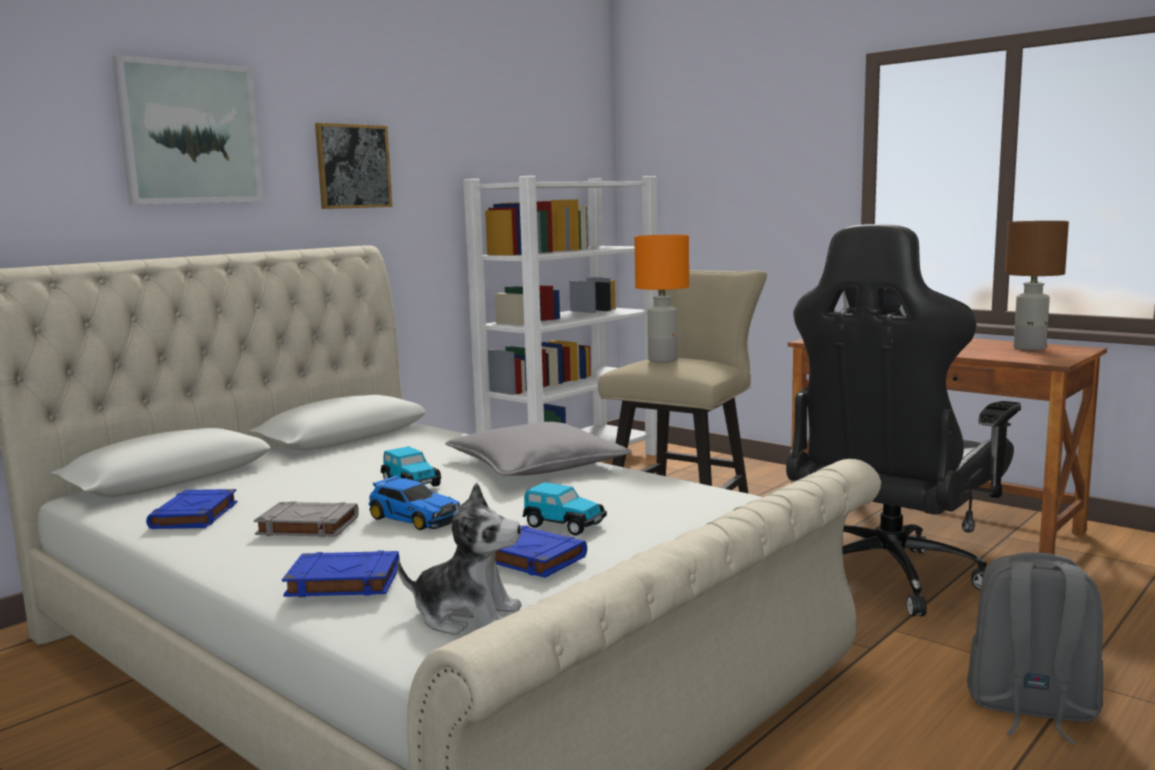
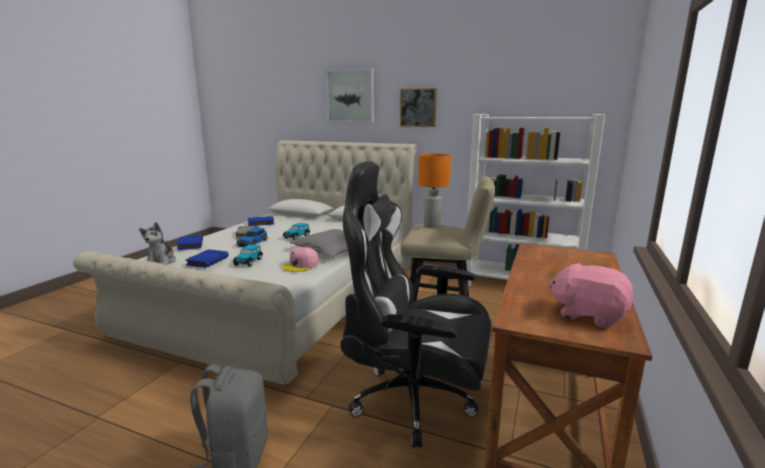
camera: 70 degrees right, 5 degrees up
(629, 486) = (301, 265): none -> pink cap
(1030, 348) = (588, 315): brown table lamp -> pink plush toy

